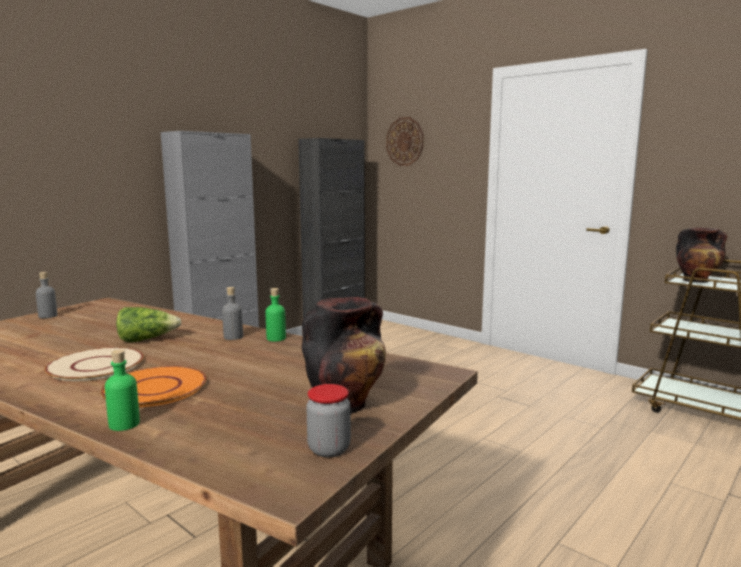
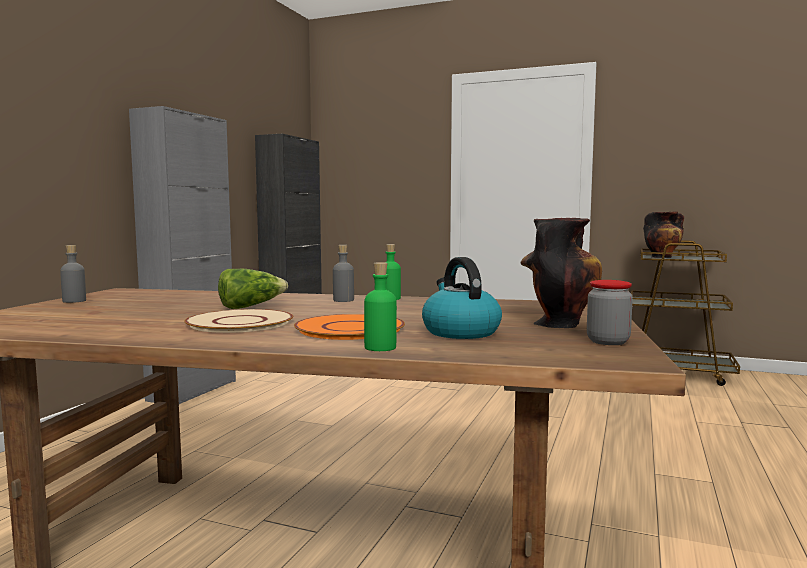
camera: 20 degrees left, 5 degrees down
(231, 408) = (460, 332): none -> kettle
(405, 141) = (357, 145): wall clock -> none

